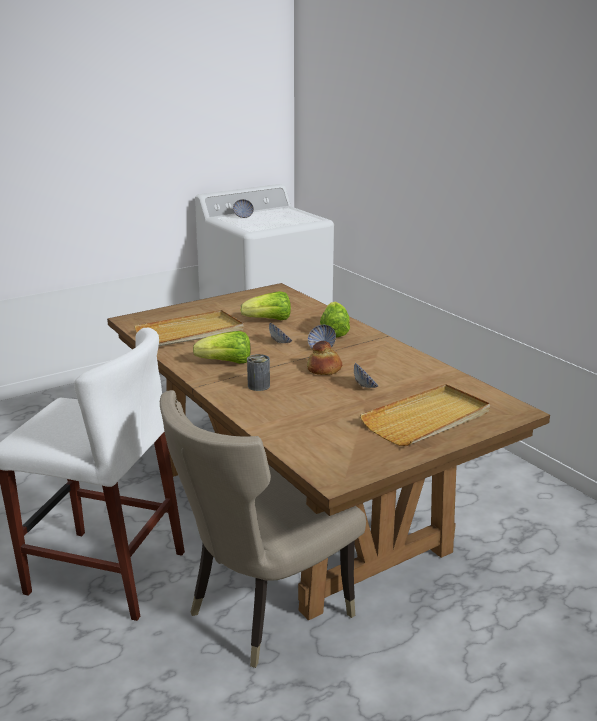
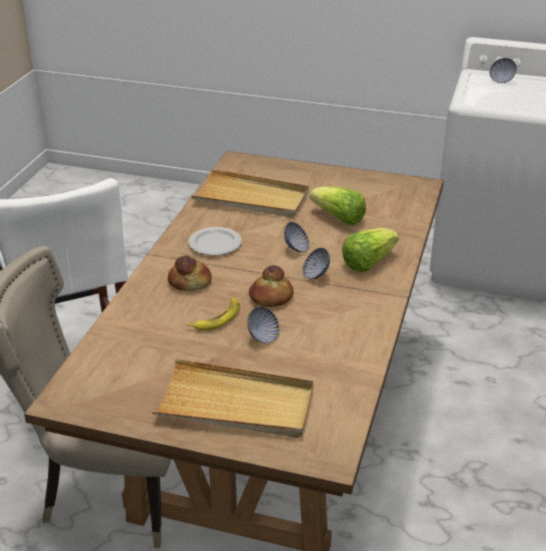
camera: 50 degrees right, 10 degrees up
(226, 363) = (215, 244): lettuce -> plate
(258, 386) = (190, 281): can -> bread
(319, 392) = (218, 318): none -> banana

